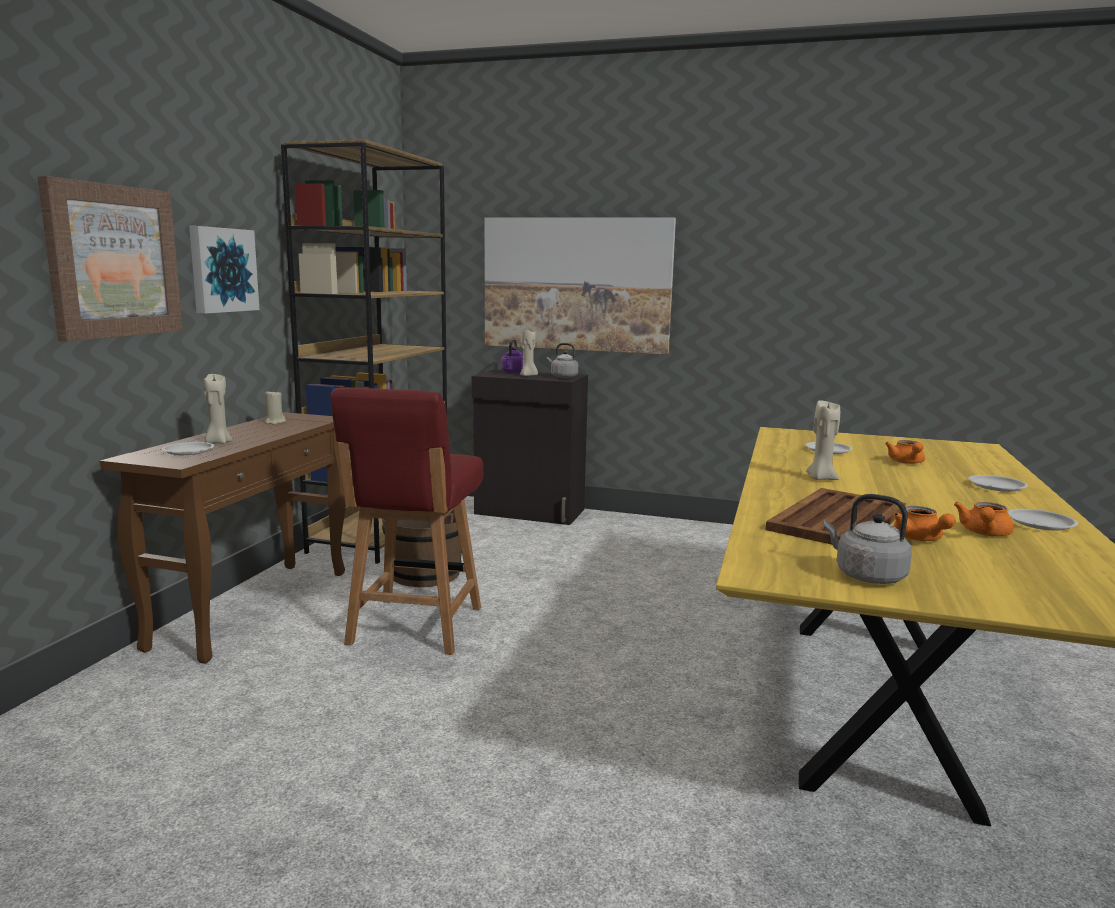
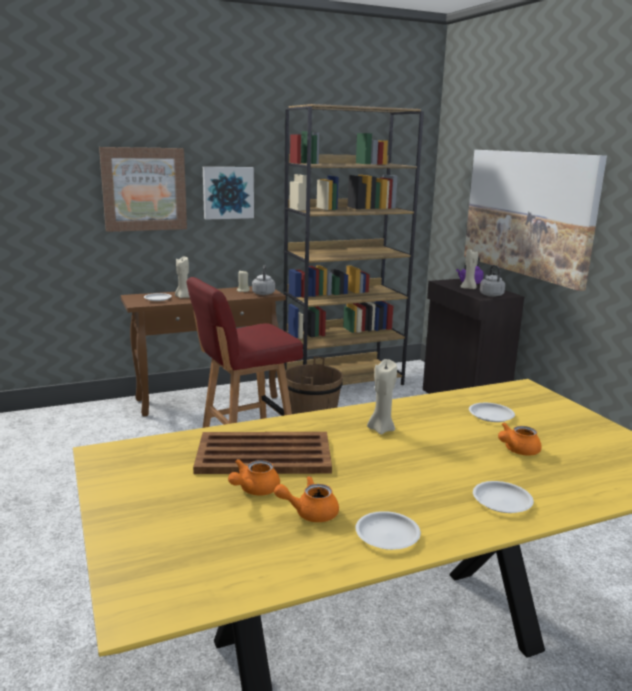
camera: 50 degrees right, 5 degrees up
(866, 576) = (135, 484): grey kettle -> grey kettle (263, 293)

